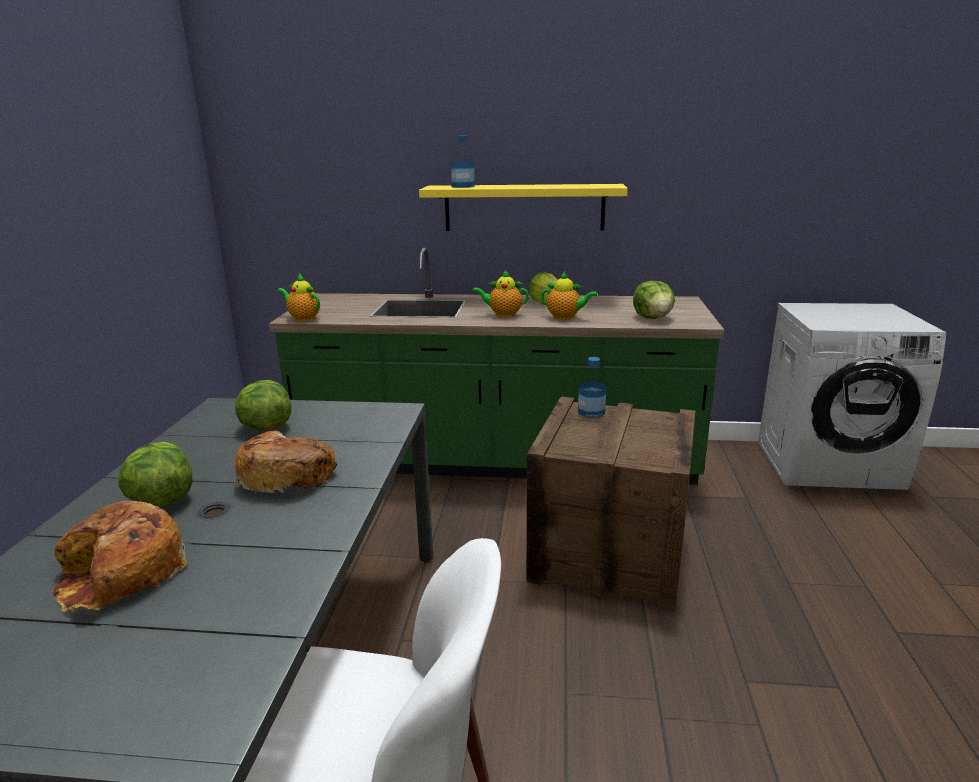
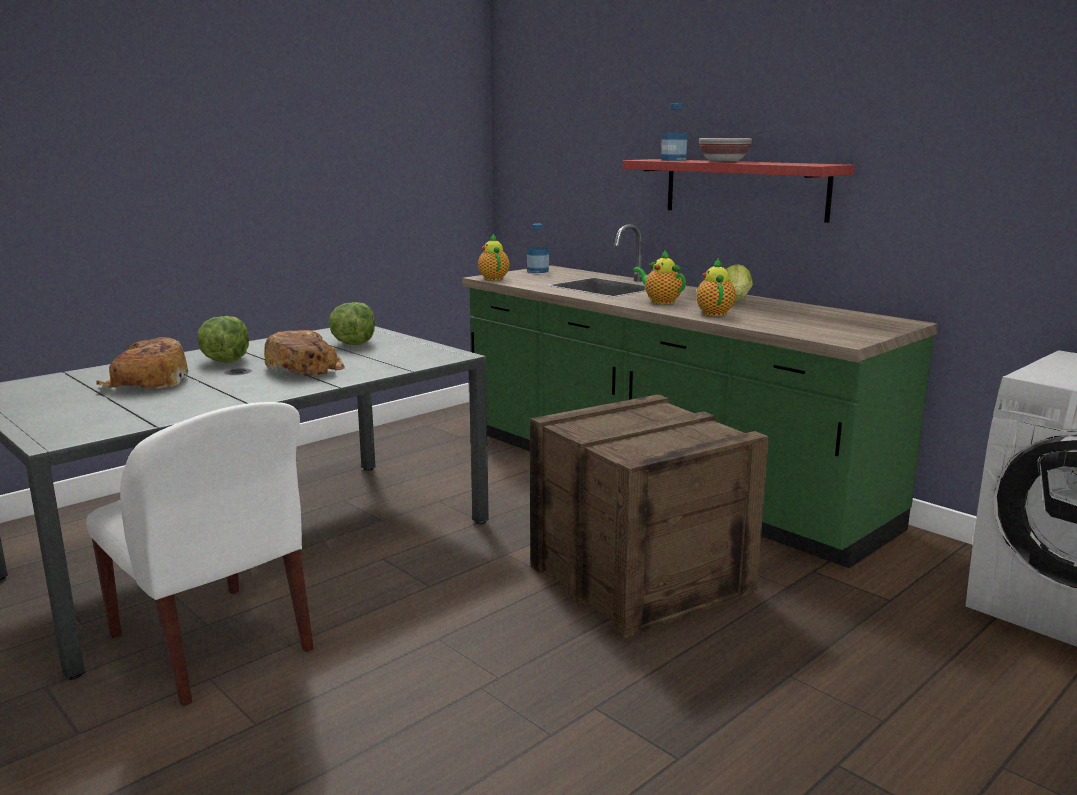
camera: 40 degrees right, 5 degrees down
(517, 186) = (723, 161): none -> bowl
(524, 207) = (744, 189): yellow shelf -> red shelf
(565, 317) = (714, 313): teapot -> teapot turned 150 degrees counterclockwise
(591, 412) = (662, 412): bottle -> bottle (537, 271)
(653, 318) = (807, 328): lettuce -> none

